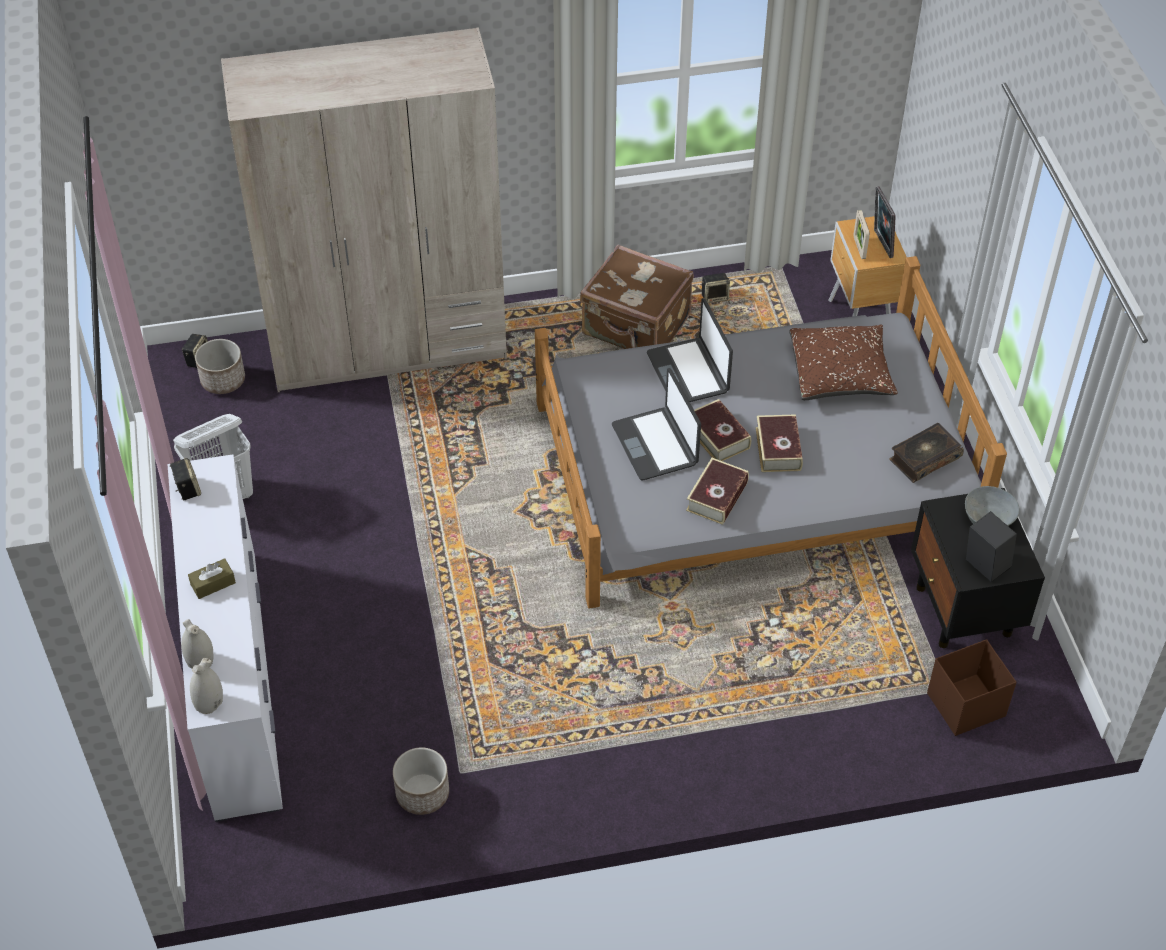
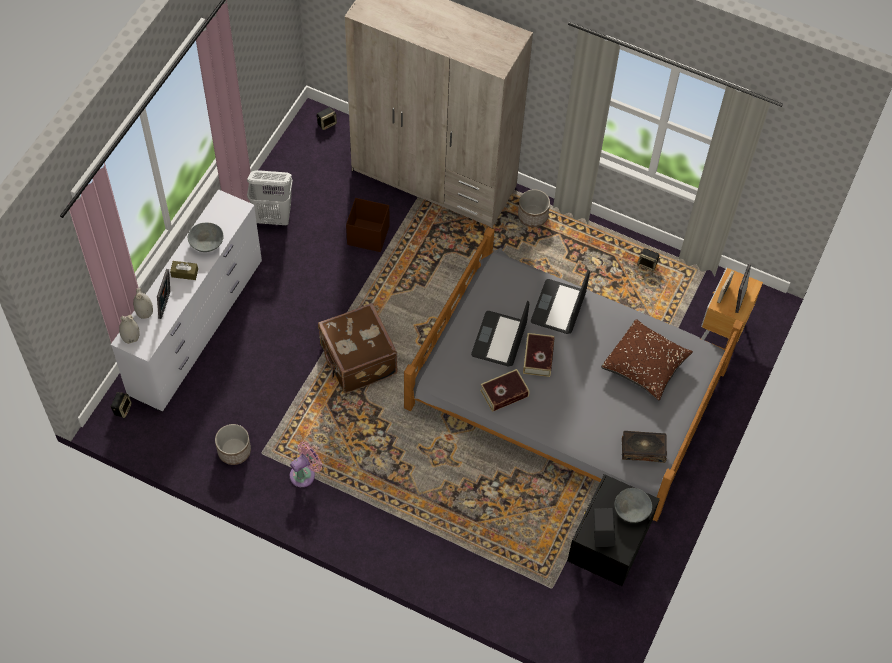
camera: 35 degrees right, 10 degrees up
(187, 488) = (216, 210): speaker -> speaker (122, 408)
(211, 533) = (206, 243): none -> grey bowl
(222, 380) = (329, 144): planter -> planter (532, 216)
(223, 635) = (166, 305): none -> picture frame
(538, 760) = (304, 474): none -> pink fan
(636, 327) = (582, 255): brown suitcase -> brown suitcase (357, 361)
(778, 449) = (565, 387): book -> none
(964, 705) = (554, 604): brown storage box -> brown storage box (367, 235)

